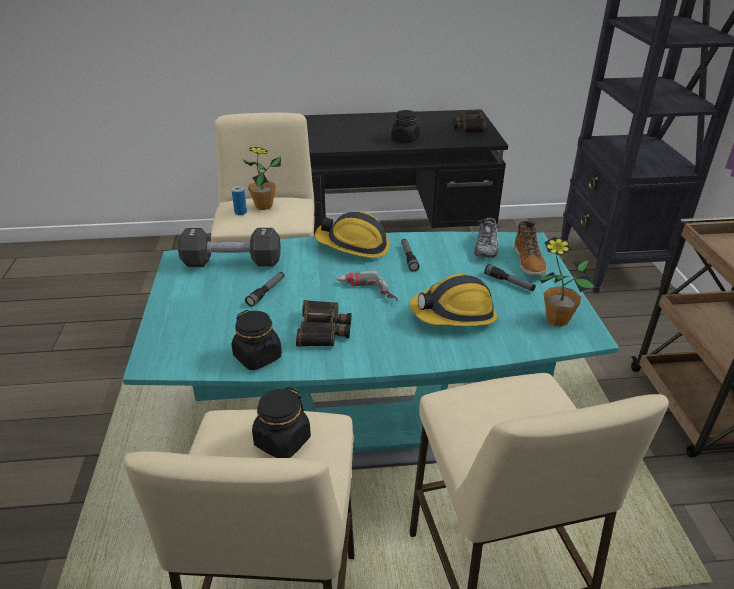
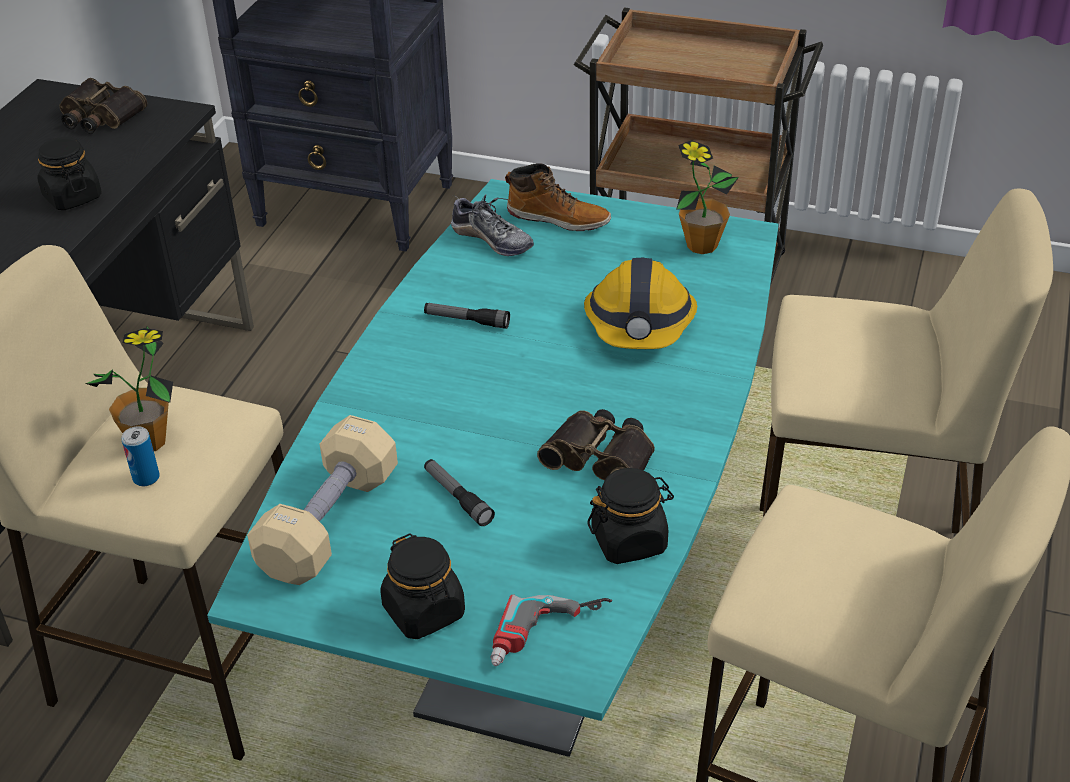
camera: 65 degrees left, 5 degrees up
(232, 262) = (329, 523): black dumbbell -> beige dumbbell
(282, 441) = (825, 549): black jar -> black jar (424, 612)
(353, 246) = (386, 367): hard hat -> none
(366, 292) = (532, 389): power drill -> power drill (550, 638)
(509, 282) = (596, 252): flashlight -> none

